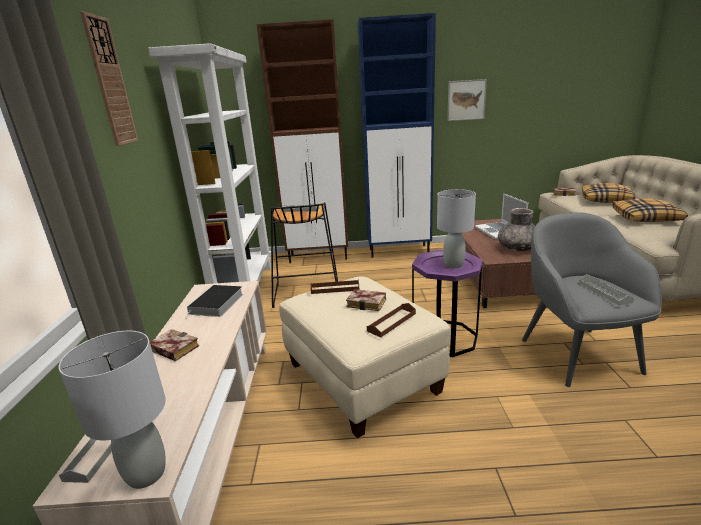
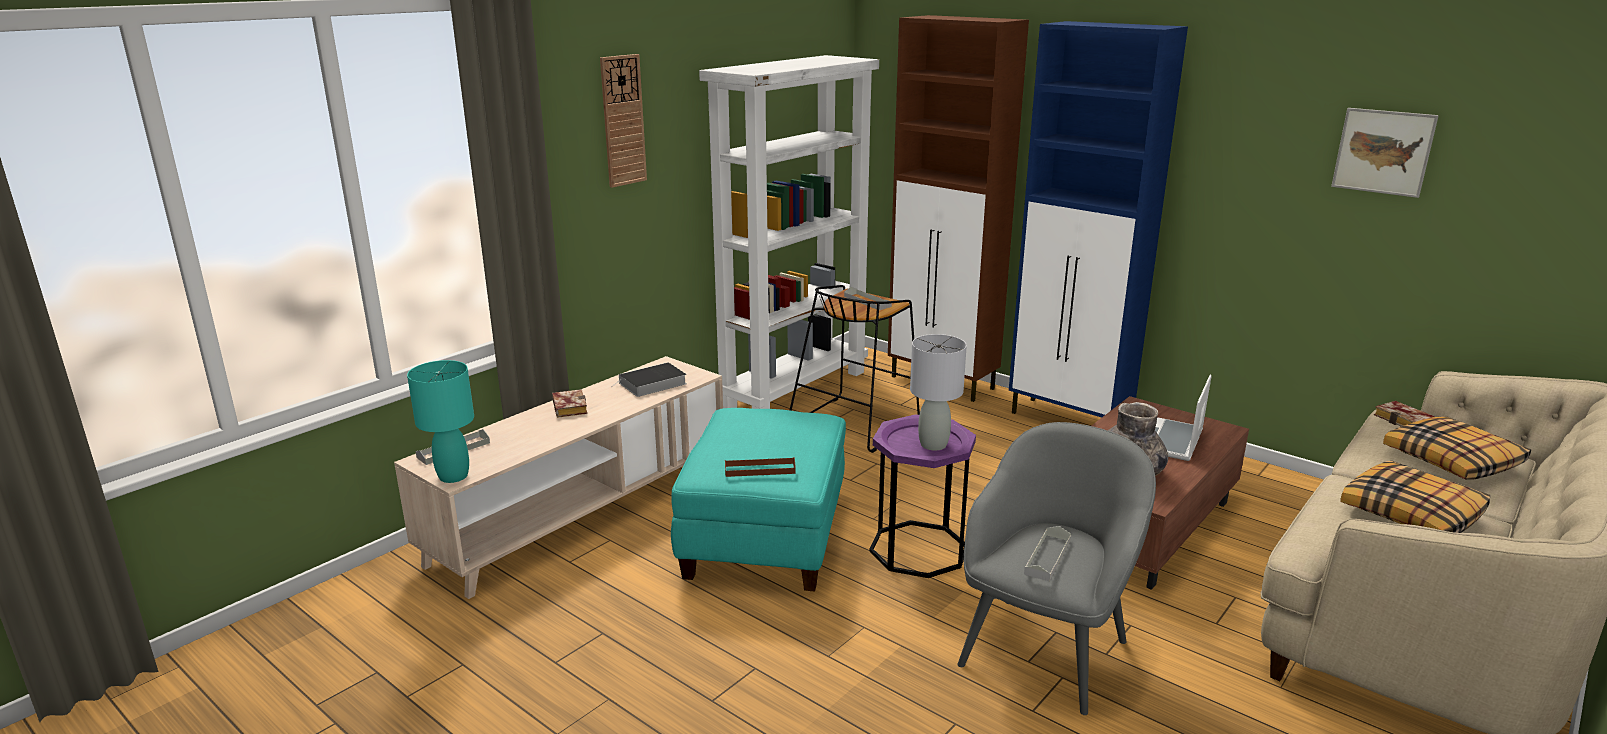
camera: 40 degrees right, 0 degrees up
(147, 474) = (454, 476): grey table lamp -> turquoise table lamp
(335, 288) = (773, 415): brown tray -> none
(361, 378) = (764, 538): beige ottoman -> turquoise ottoman
(368, 303) = (773, 443): book -> none
(466, 100) = (1246, 181): picture -> picture (1383, 152)

